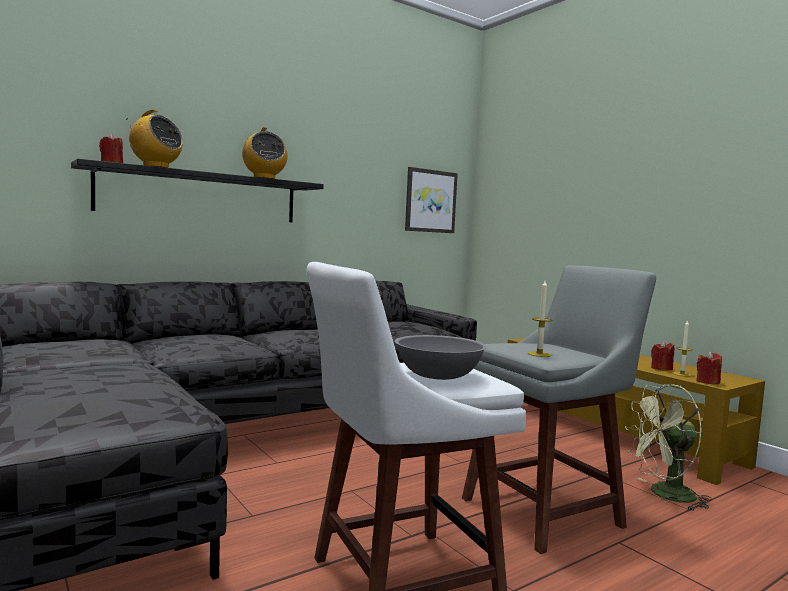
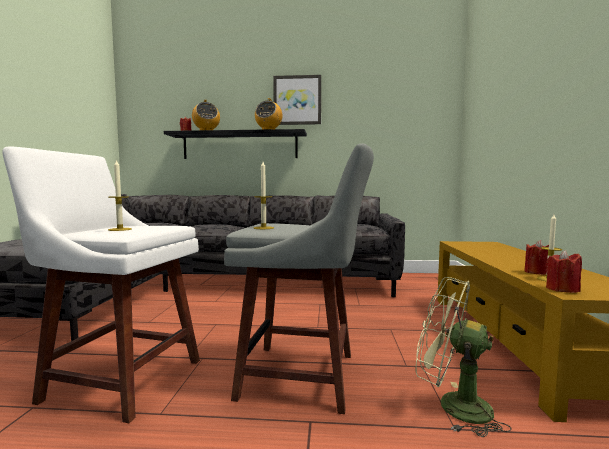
camera: 40 degrees right, 0 degrees up
(430, 201) = (414, 134): picture -> picture (297, 100)
(438, 376) = (120, 229): grey bowl -> candle

